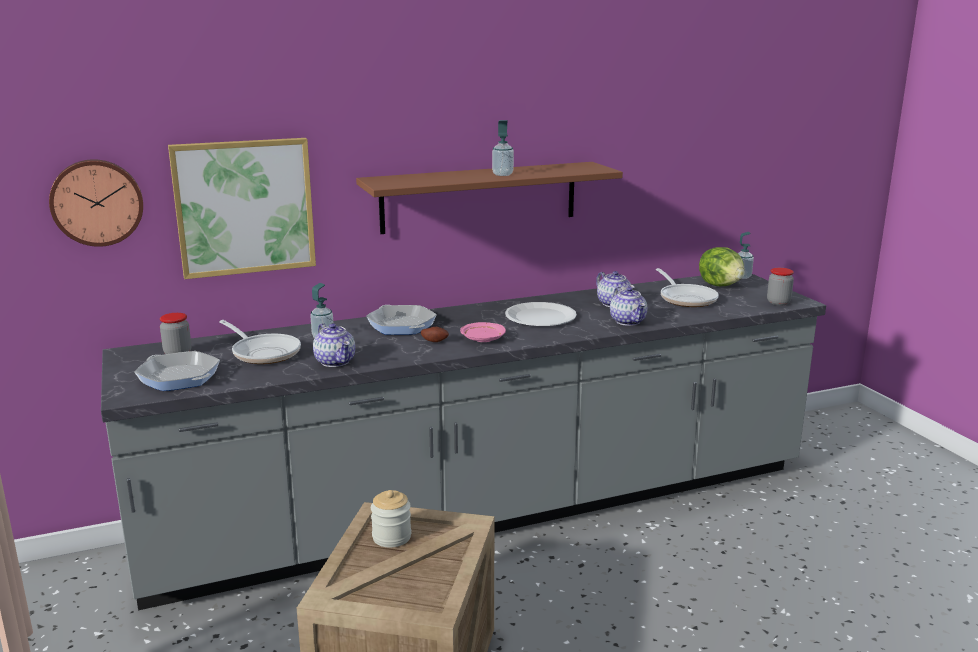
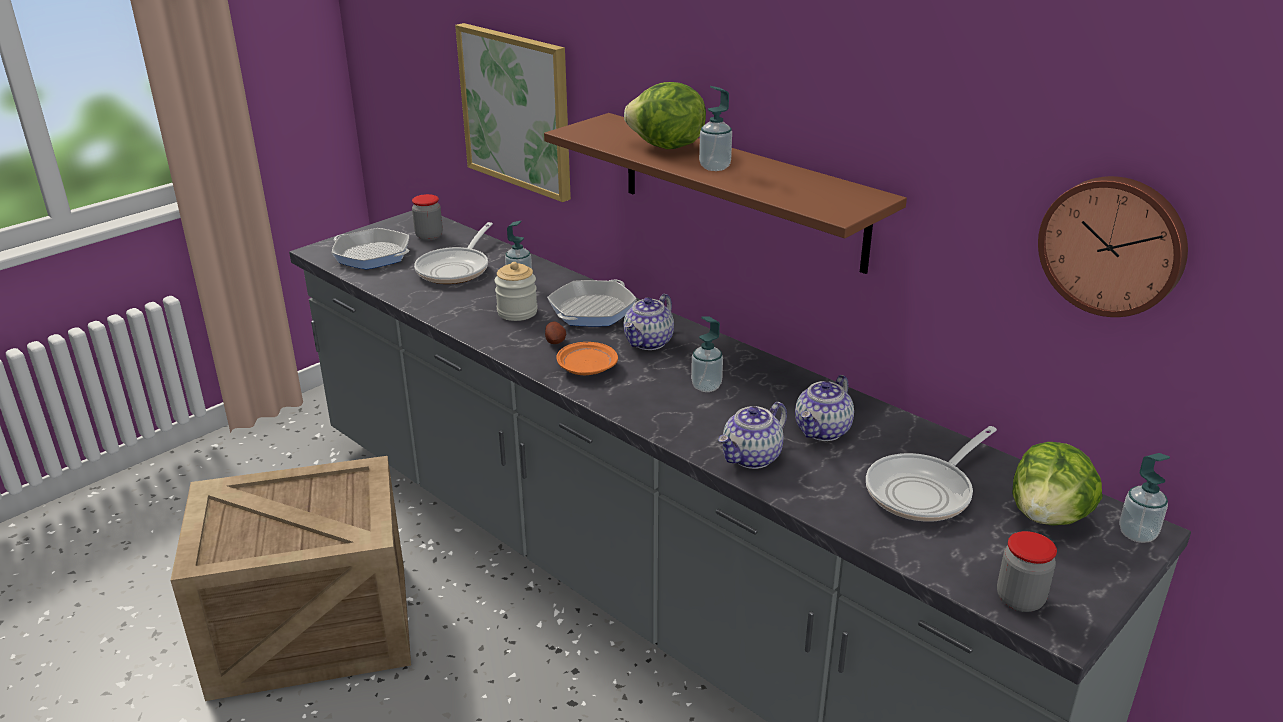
camera: 65 degrees right, 10 degrees up
(97, 202) = (422, 66): wall clock -> wall clock (1113, 245)
(179, 377) = (372, 255): frying pan -> frying pan turned 75 degrees counterclockwise
(335, 362) = (454, 308): teapot -> teapot (649, 342)
(391, 537) = (331, 494): jar -> jar (517, 312)
(452, 176) = (666, 147): none -> lettuce
(482, 339) = (586, 368): pink plate -> orange plate
(540, 316) = (706, 386): white plate -> soap dispenser

